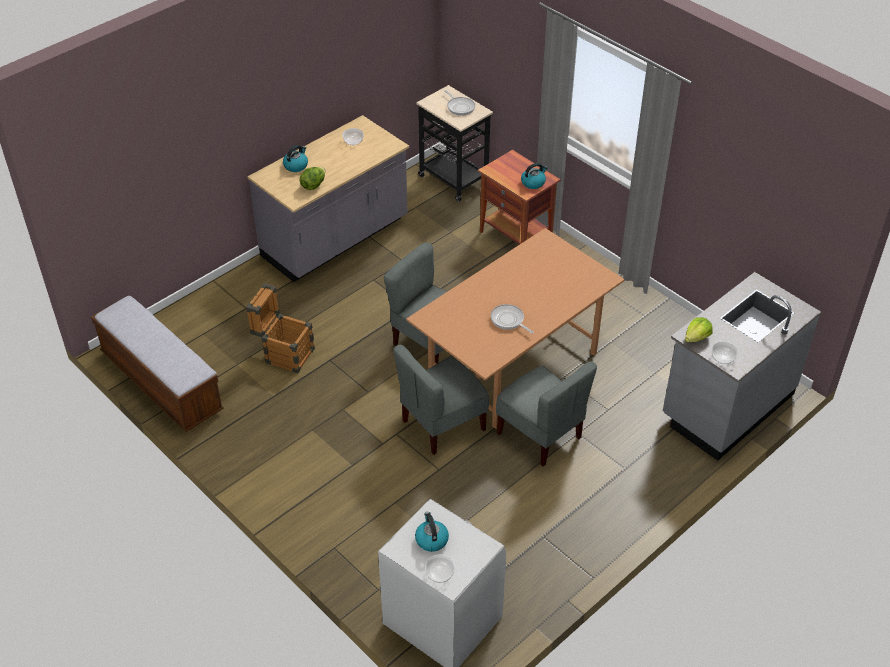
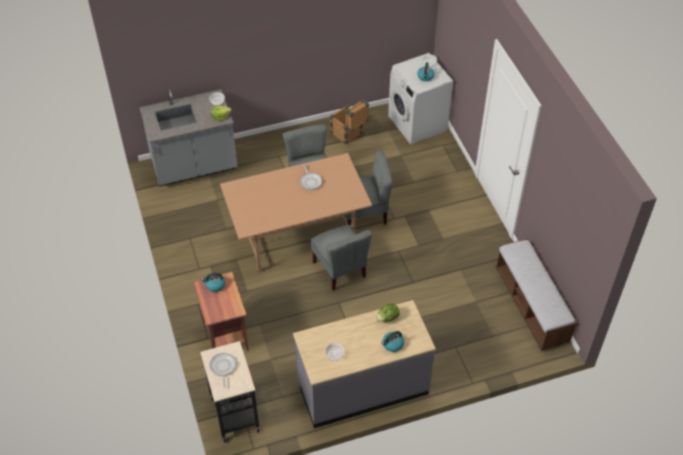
camera: 155 degrees left, 5 degrees up
(284, 354) = (441, 298): crate -> crate (348, 135)

